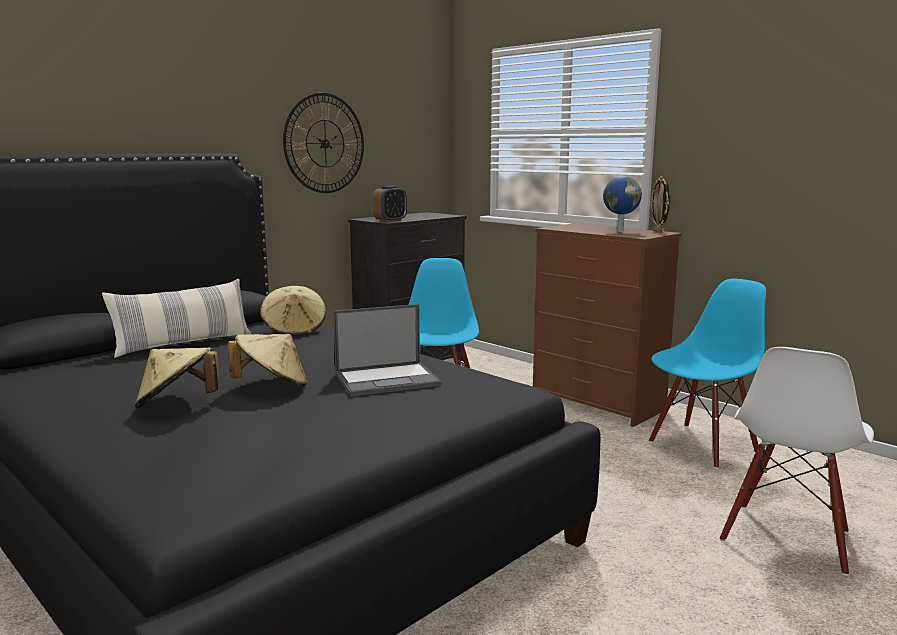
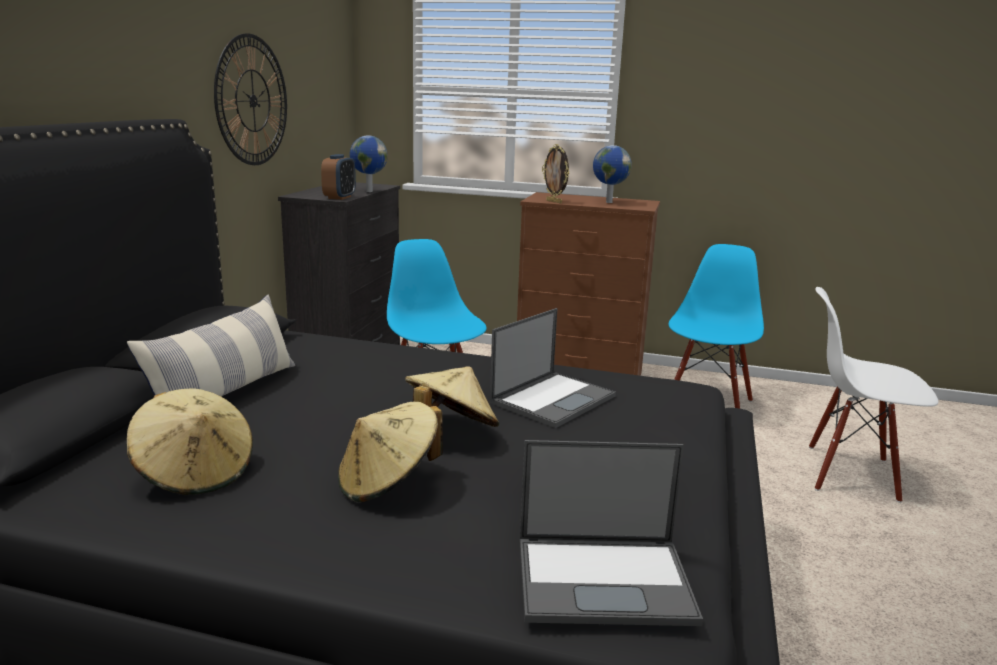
camera: 30 degrees left, 5 degrees up
(190, 480) = (606, 579): none -> laptop
(294, 330) = (333, 350): beige hat -> beige hat (195, 473)
(426, 218) = (368, 191): none -> globe
(658, 232) = (640, 200): picture frame -> picture frame (554, 202)
(787, 537) = (850, 473): white chair -> white chair turned 105 degrees clockwise

